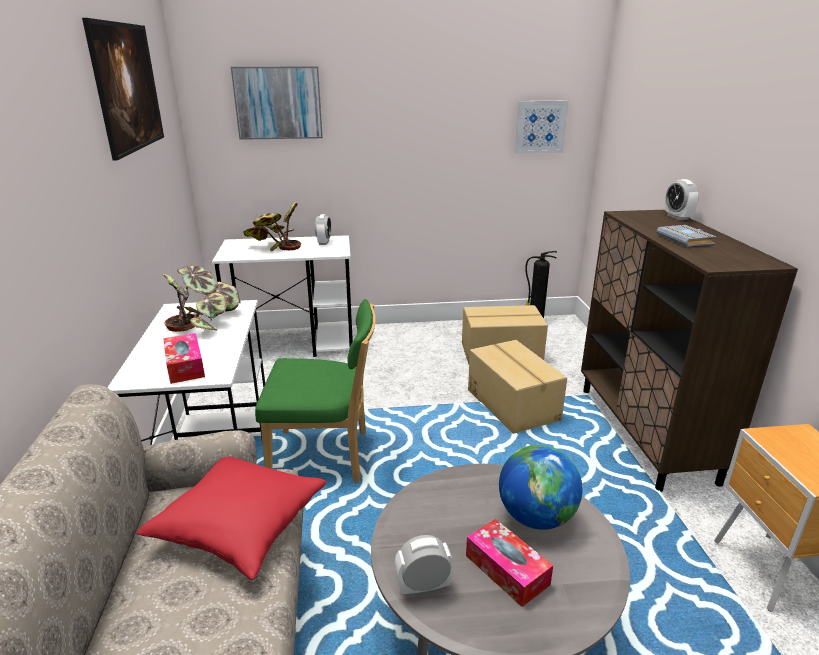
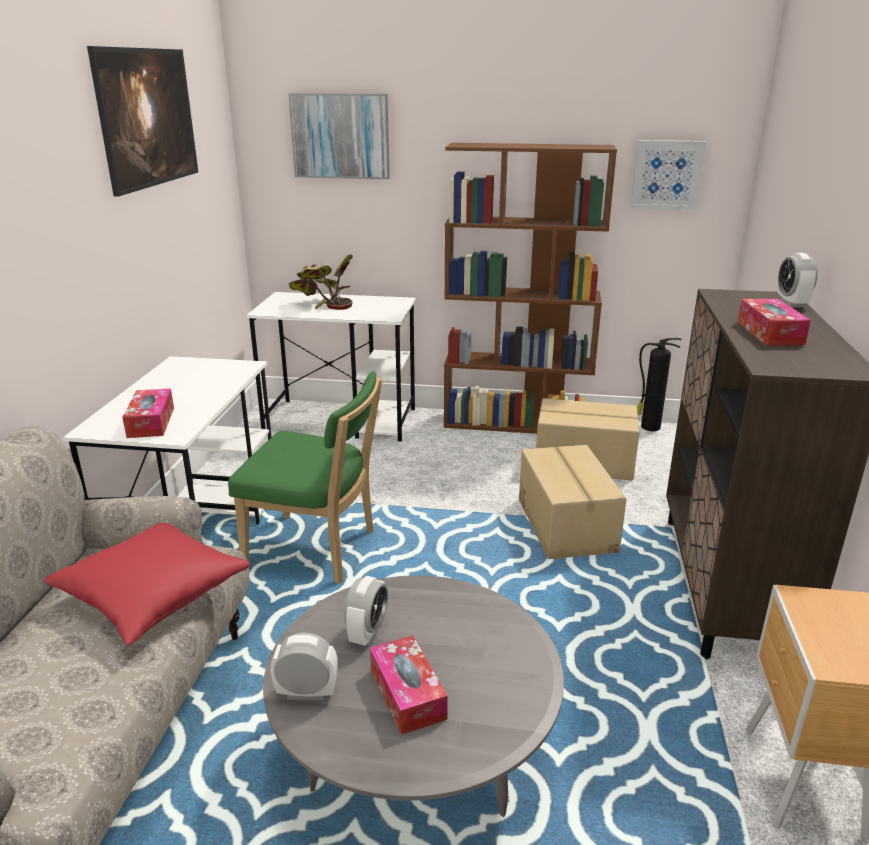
camera: 15 degrees right, 0 degrees up
(204, 321) = (198, 379): potted plant -> none
(324, 242) = (381, 304): alarm clock -> alarm clock (367, 632)
(437, 329) = (517, 423): none -> brown bookcase
(535, 517) = (475, 646): globe -> none
(686, 240) = (769, 333): grey book -> tissue box

